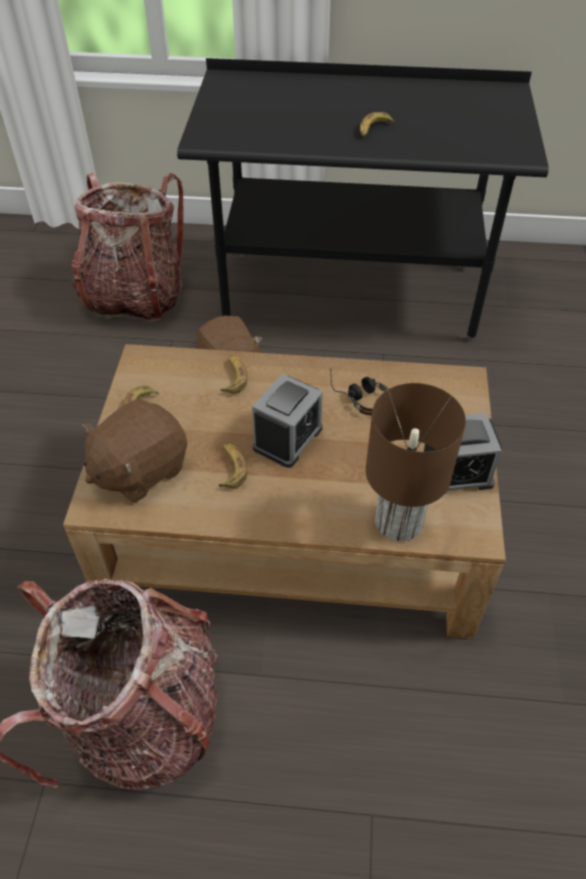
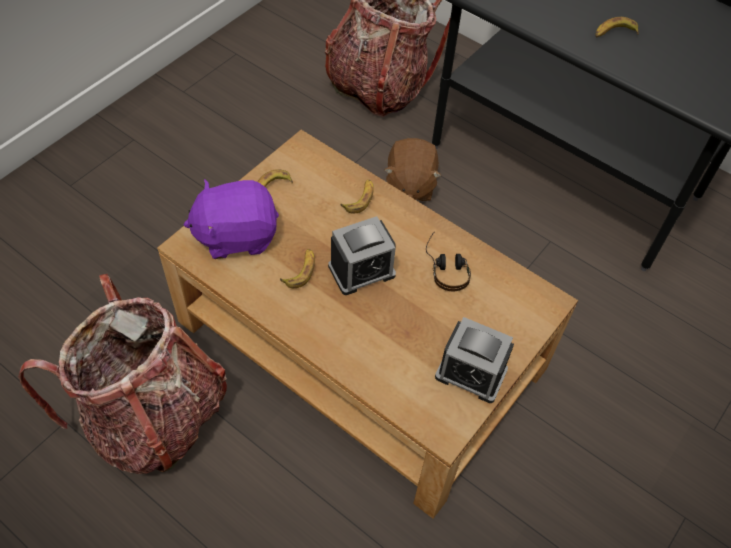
camera: 30 degrees right, 5 degrees up
(139, 469) = (236, 235): brown plush toy -> purple plush toy
(397, 521) = (390, 384): brown table lamp -> none

